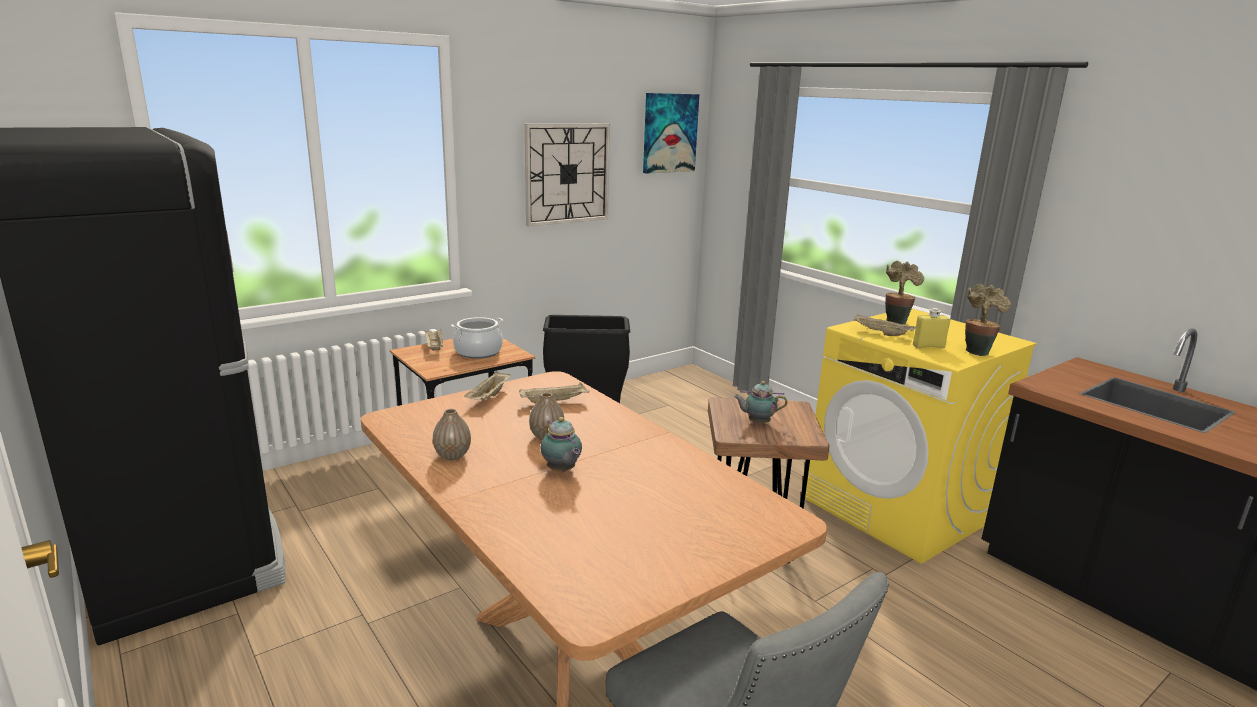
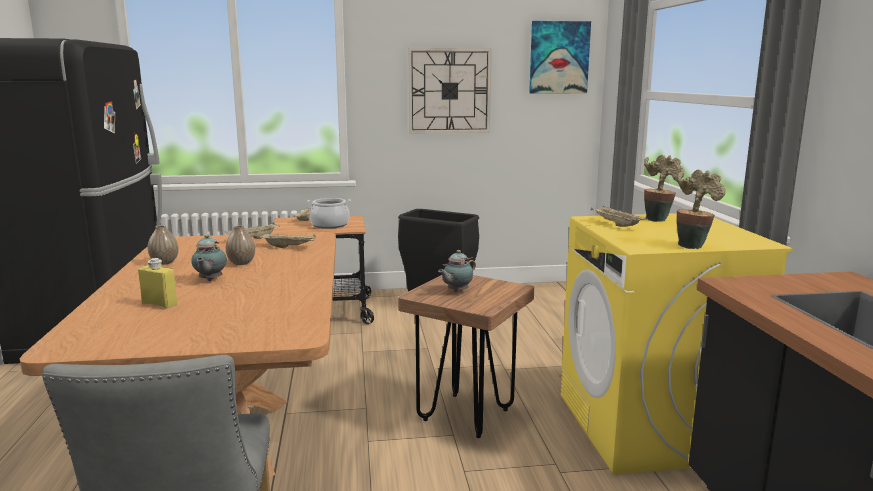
camera: 30 degrees right, 5 degrees down
(757, 422) = (456, 291): teapot -> teapot turned 75 degrees counterclockwise
(928, 346) = (643, 237): yellow bottle -> yellow bottle (159, 304)

